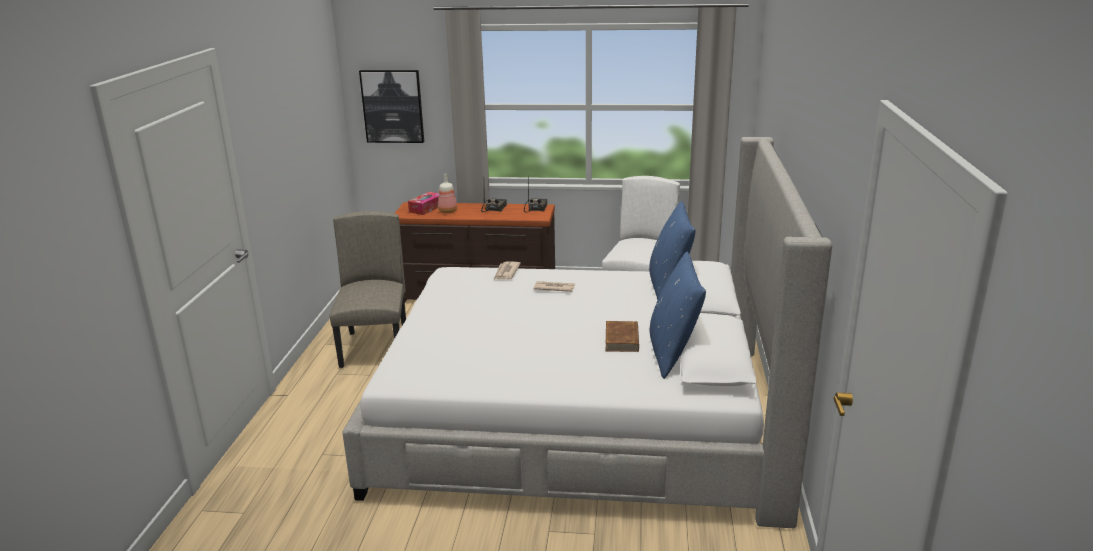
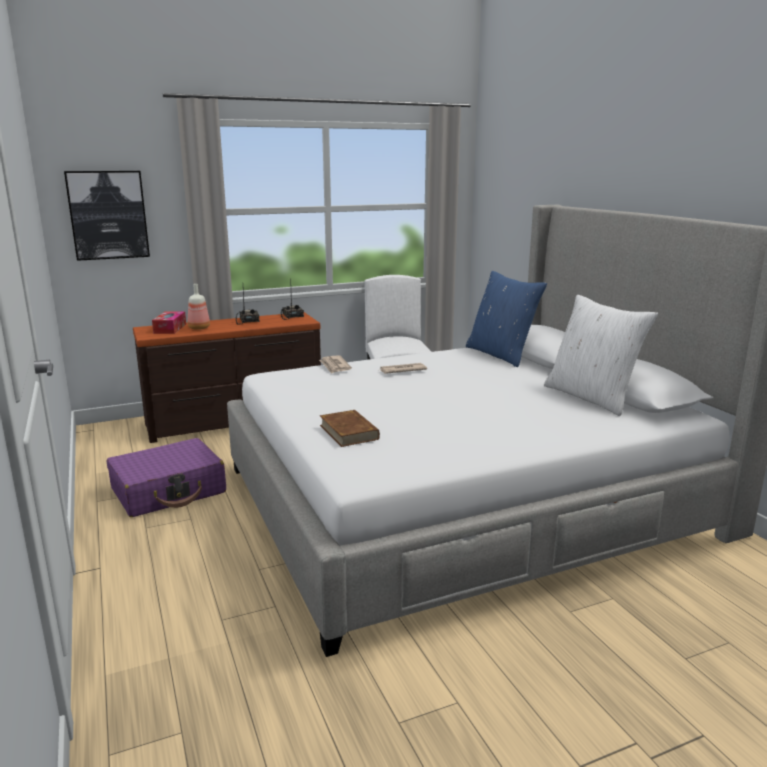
camera: 30 degrees left, 5 degrees down
(375, 348) = (169, 491): beige chair -> purple suitcase
(622, 339) = (531, 396): brown book -> brown book (349, 432)
(673, 353) = (591, 397): blue pillow -> white pillow

